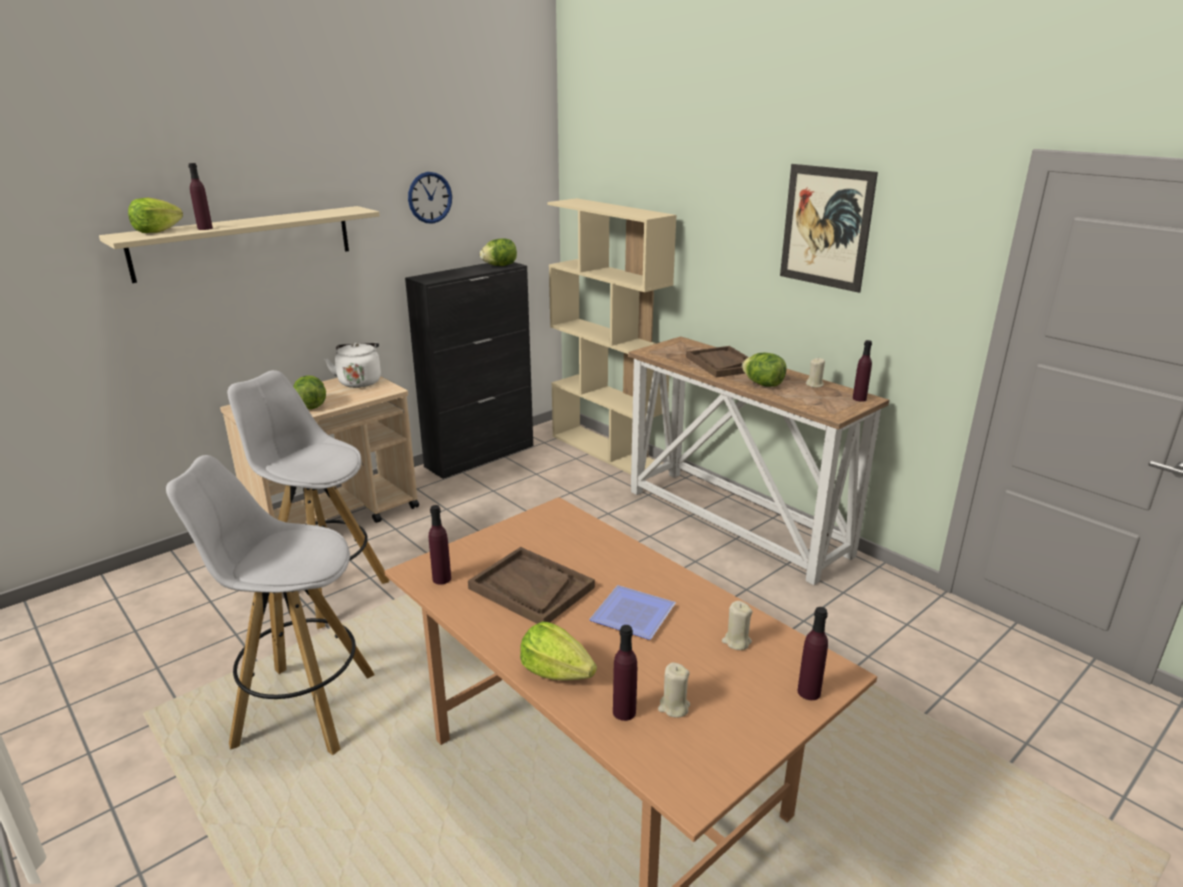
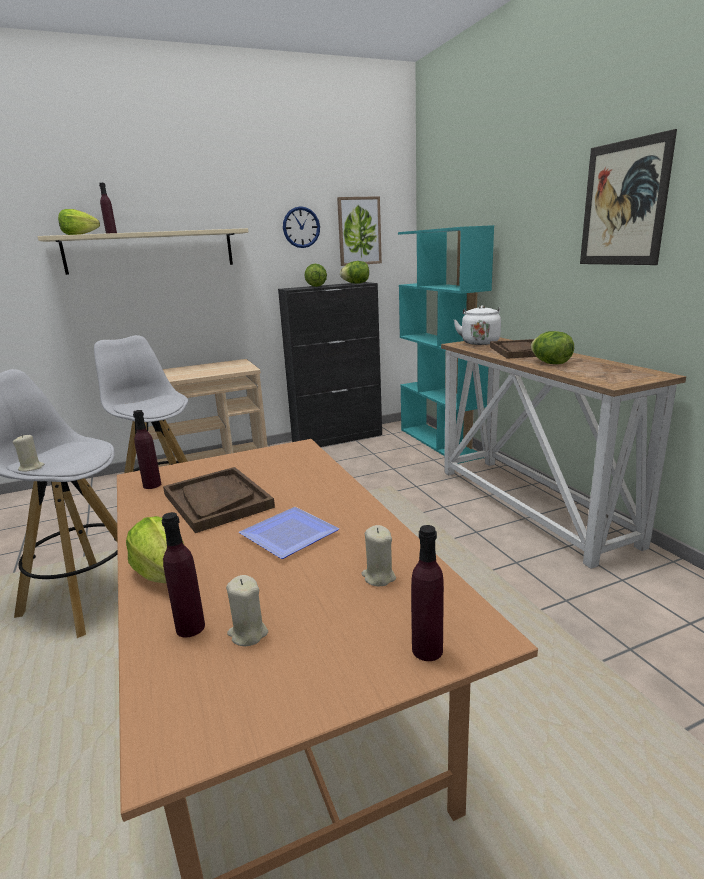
camera: 20 degrees right, 5 degrees down
(311, 406) = (184, 375): lettuce -> lettuce (316, 286)
(359, 381) = (232, 364): white kettle -> white kettle (479, 342)
(496, 197) = (359, 231): none -> picture
(607, 451) = (440, 442): beige bookcase -> turquoise bookcase
(814, 385) = (606, 365): beige candle -> beige candle (31, 468)
(859, 399) = (650, 374): purple bottle -> none

